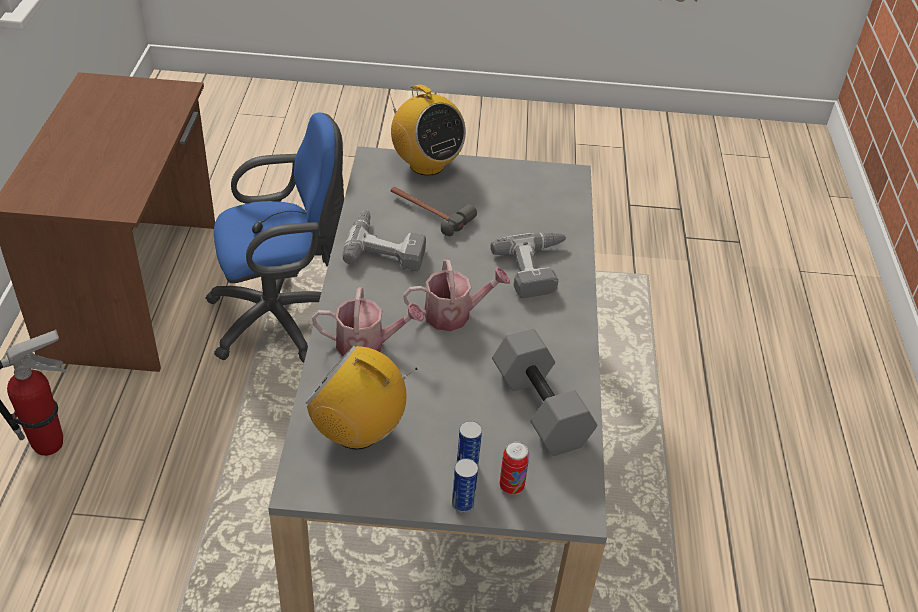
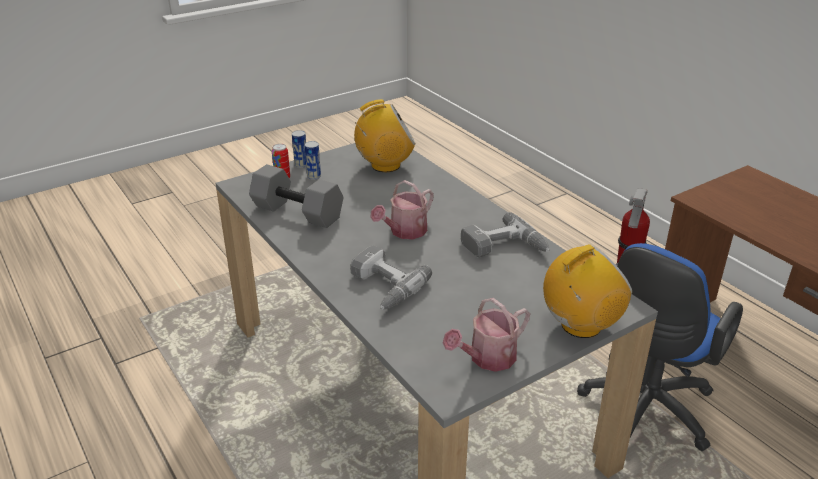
camera: 145 degrees right, 10 degrees down
(367, 345) = (433, 196): watering can -> watering can (487, 358)
(426, 165) = (580, 325): radio -> radio turned 135 degrees clockwise
(428, 211) = (516, 286): hammer -> none

